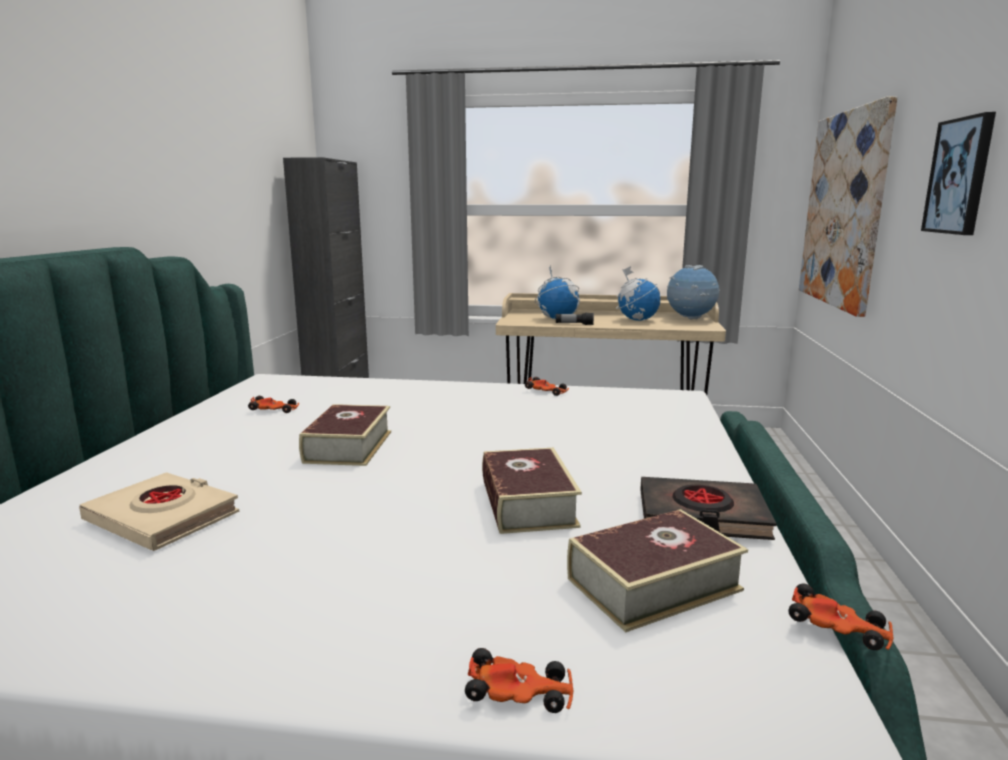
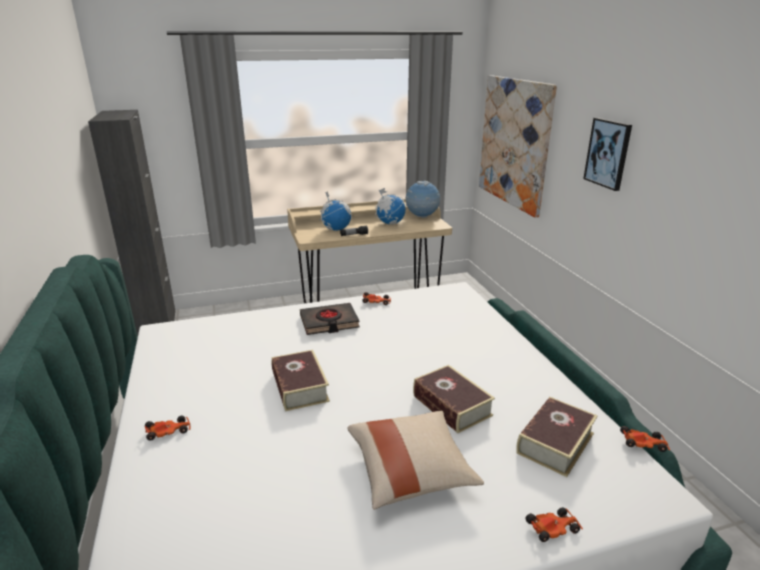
camera: 25 degrees left, 10 degrees up
(163, 518) = (246, 487): beige book -> none
(275, 410) = (205, 364): toy car -> toy car (169, 431)
(377, 556) = (410, 471): none -> beige pillow
(702, 516) = (541, 389): black book -> black book (329, 322)

